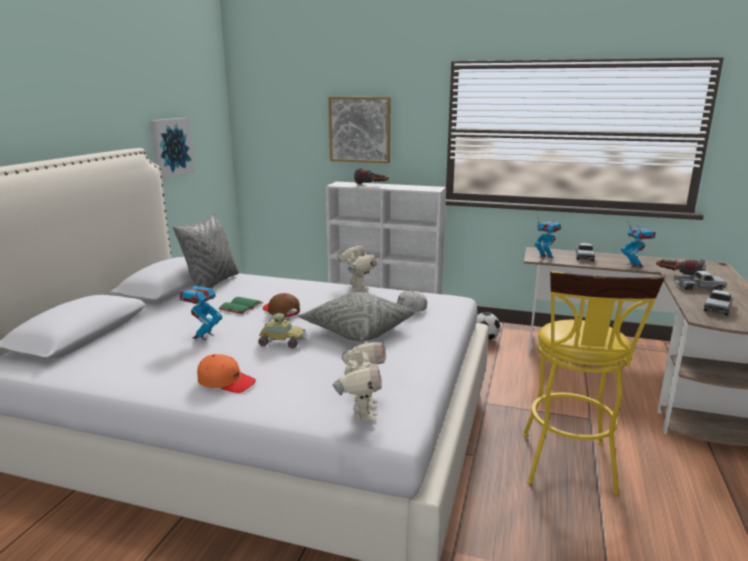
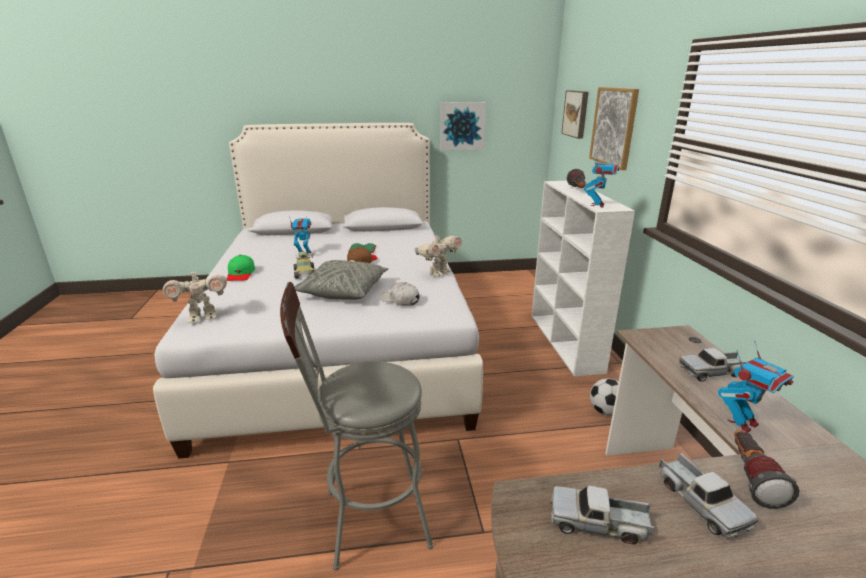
camera: 65 degrees right, 5 degrees up
(212, 283) = (399, 233): grey pillow -> none
(226, 381) = (241, 274): orange cap -> green cap
(285, 123) = (576, 113): none -> picture
(545, 257) = (658, 342): toy robot -> toy robot (597, 205)
(568, 468) = (366, 520): yellow stool -> grey stool

